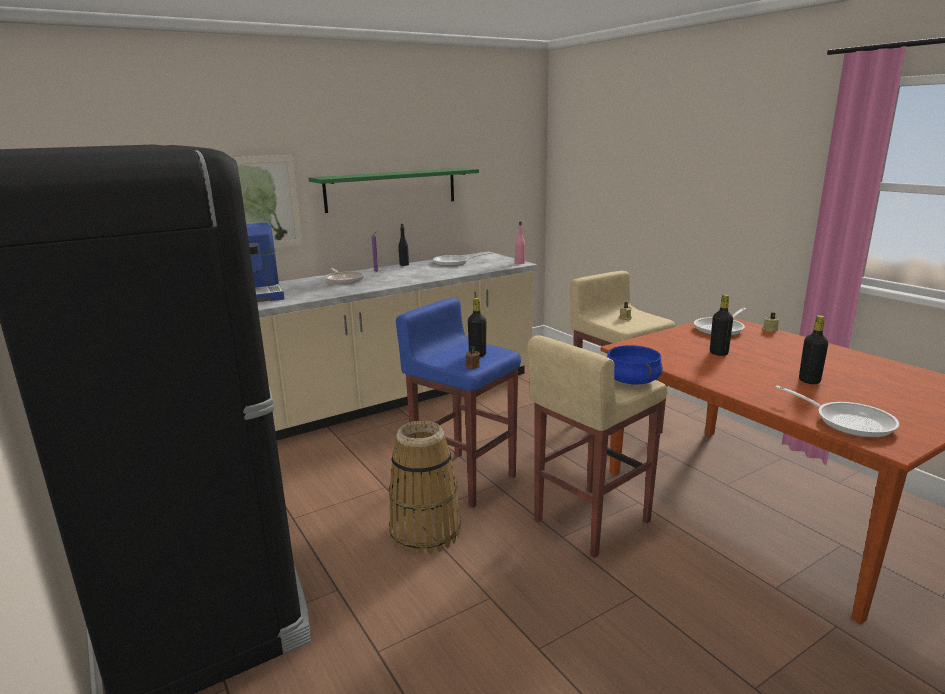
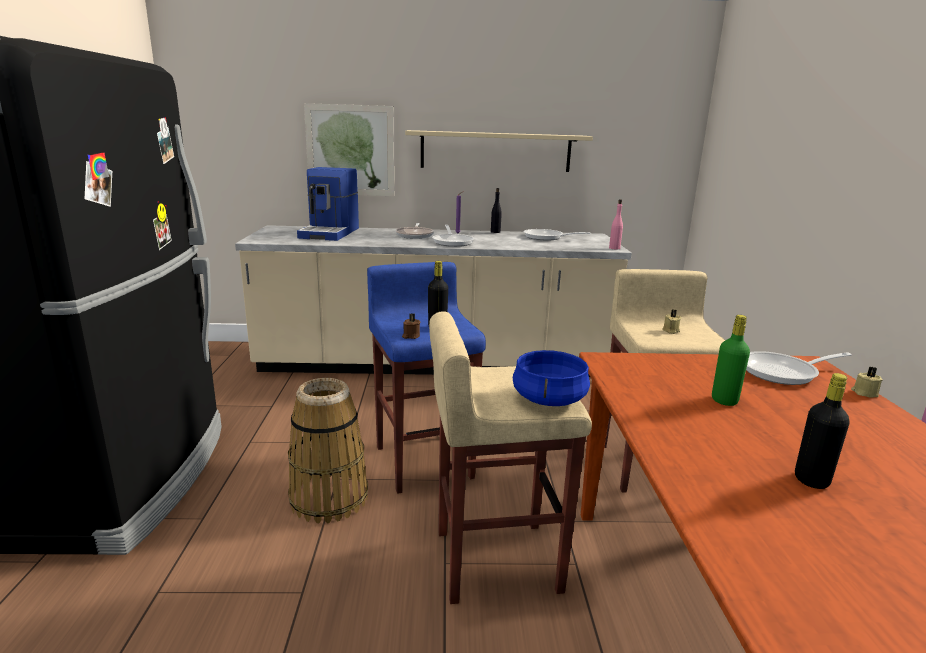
camera: 30 degrees right, 0 degrees up
(391, 189) = (495, 151): green shelf -> beige shelf
(718, 353) = (724, 400): black bottle -> green bottle
(848, 421) = (777, 565): frying pan -> frying pan (453, 242)

